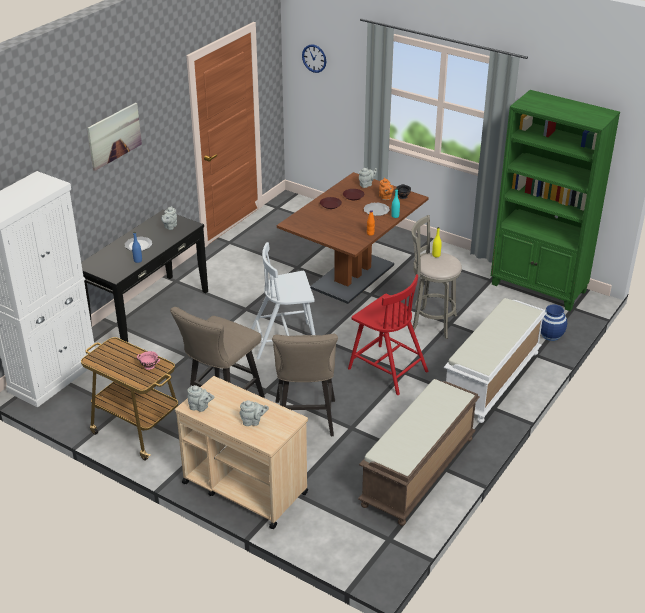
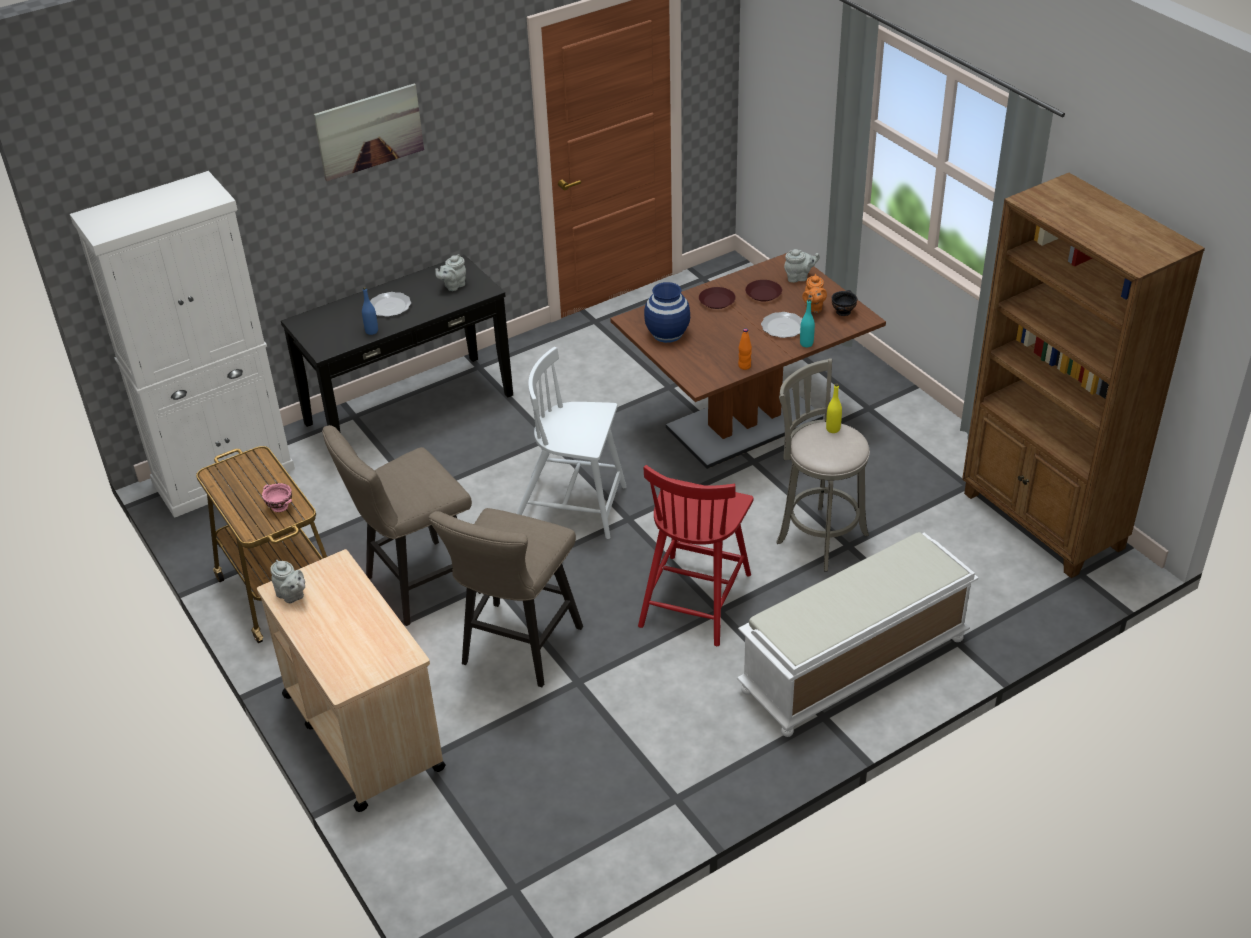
camera: 25 degrees right, 5 degrees up
(253, 422) = (347, 642): grey teapot -> none
(314, 58) = (778, 46): wall clock -> none
(386, 369) = (695, 598): red chair -> red chair turned 45 degrees clockwise
(419, 472) = (631, 790): brown bench -> none
(539, 288) = (1042, 522): green bookcase -> brown bookcase
(550, 335) = (1007, 613): blue vase -> blue vase (667, 333)

